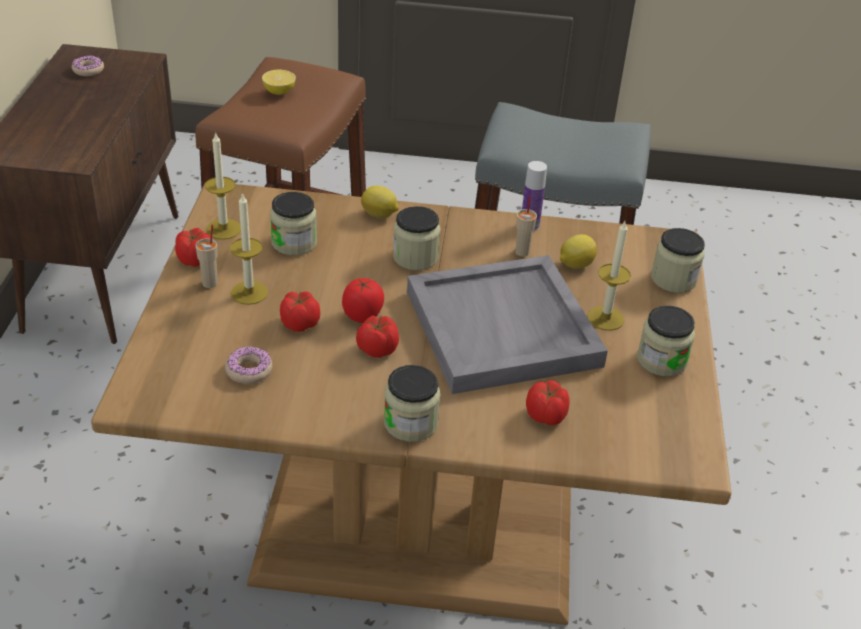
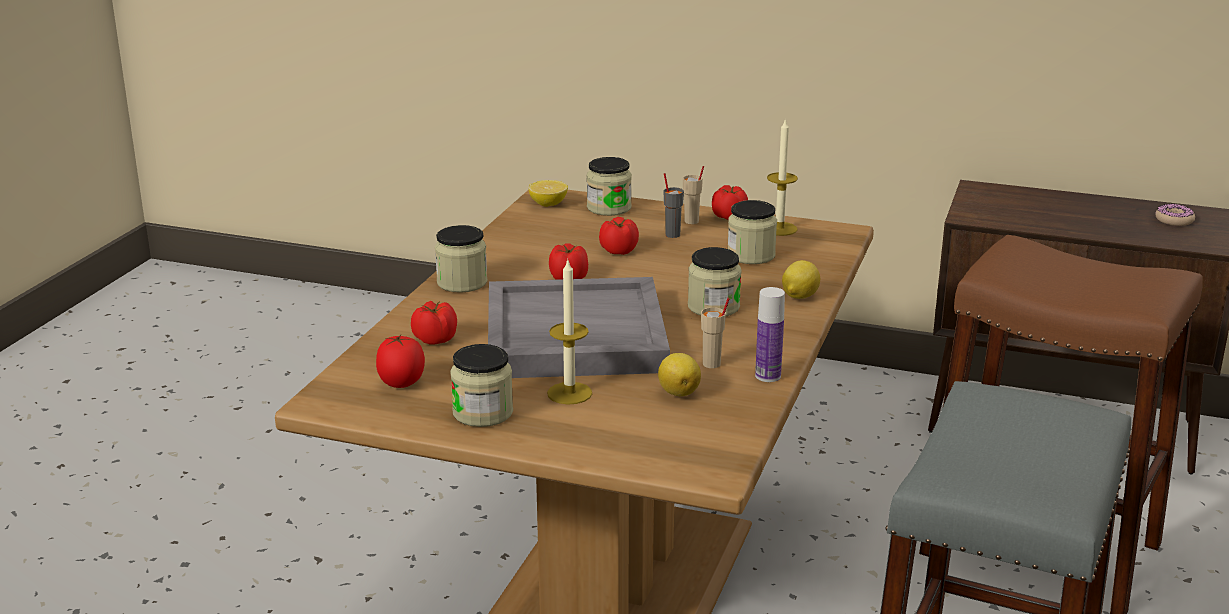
camera: 105 degrees right, 15 degrees down
(249, 292) = (672, 234): candle -> grey cup
(249, 370) = (562, 230): donut -> none
(279, 91) = (1099, 274): lemon -> lemon (548, 204)
(363, 316) = (620, 276): tomato -> tomato (402, 384)
(673, 279) = (630, 451): jar -> jar (609, 208)

